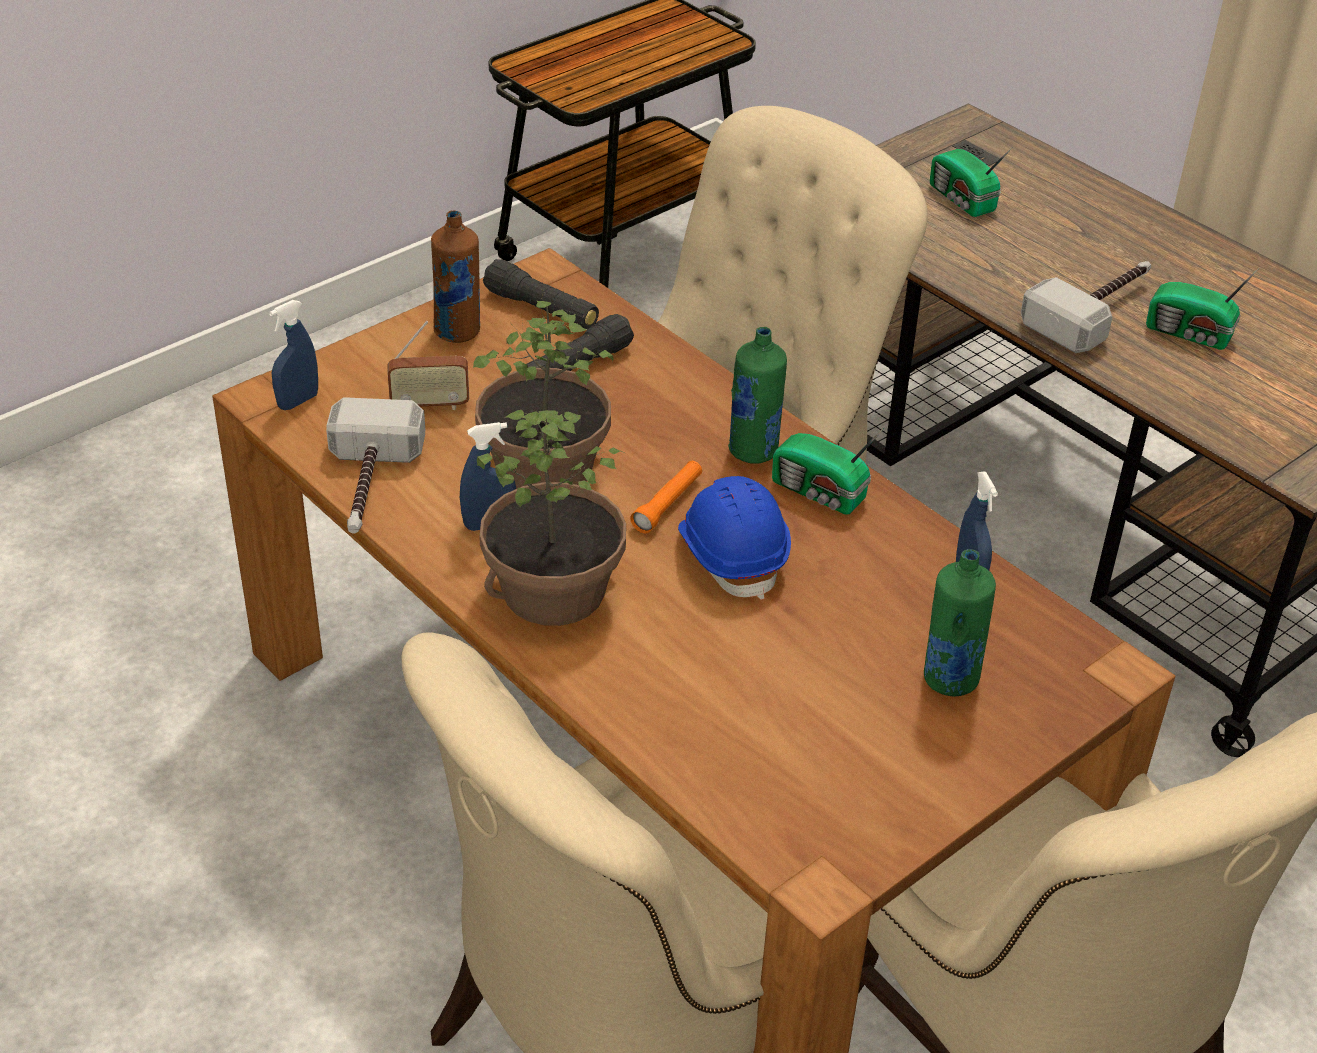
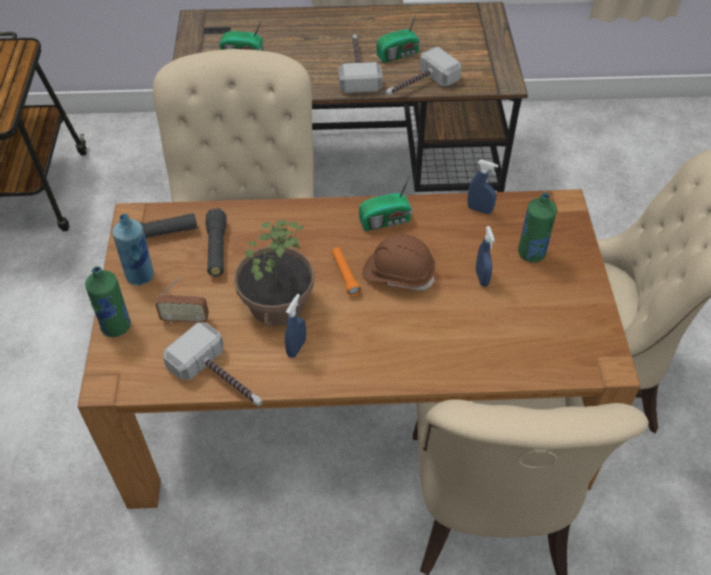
camera: 50 degrees left, 10 degrees up
(298, 401) = (124, 371): blue spray bottle -> blue spray bottle (481, 277)
(430, 405) = (185, 319): radio -> radio turned 60 degrees clockwise
(458, 332) = (140, 275): brown bottle -> blue bottle
(554, 592) = (365, 351): potted plant -> none
(732, 555) = (398, 274): blue hard hat -> brown hard hat
(753, 451) = (338, 224): green bottle -> green bottle (116, 326)
(1151, 386) = (418, 85): none -> hammer

